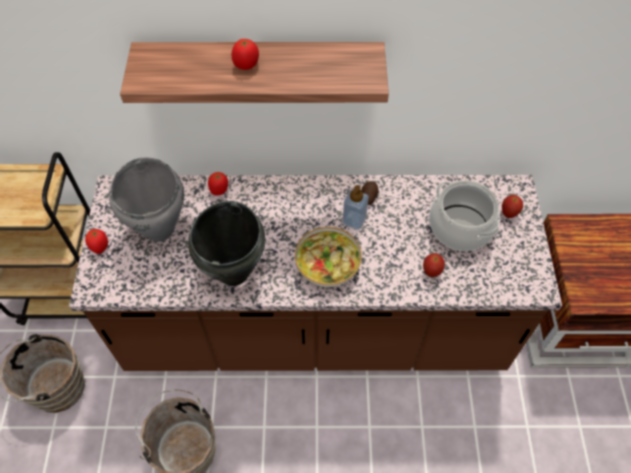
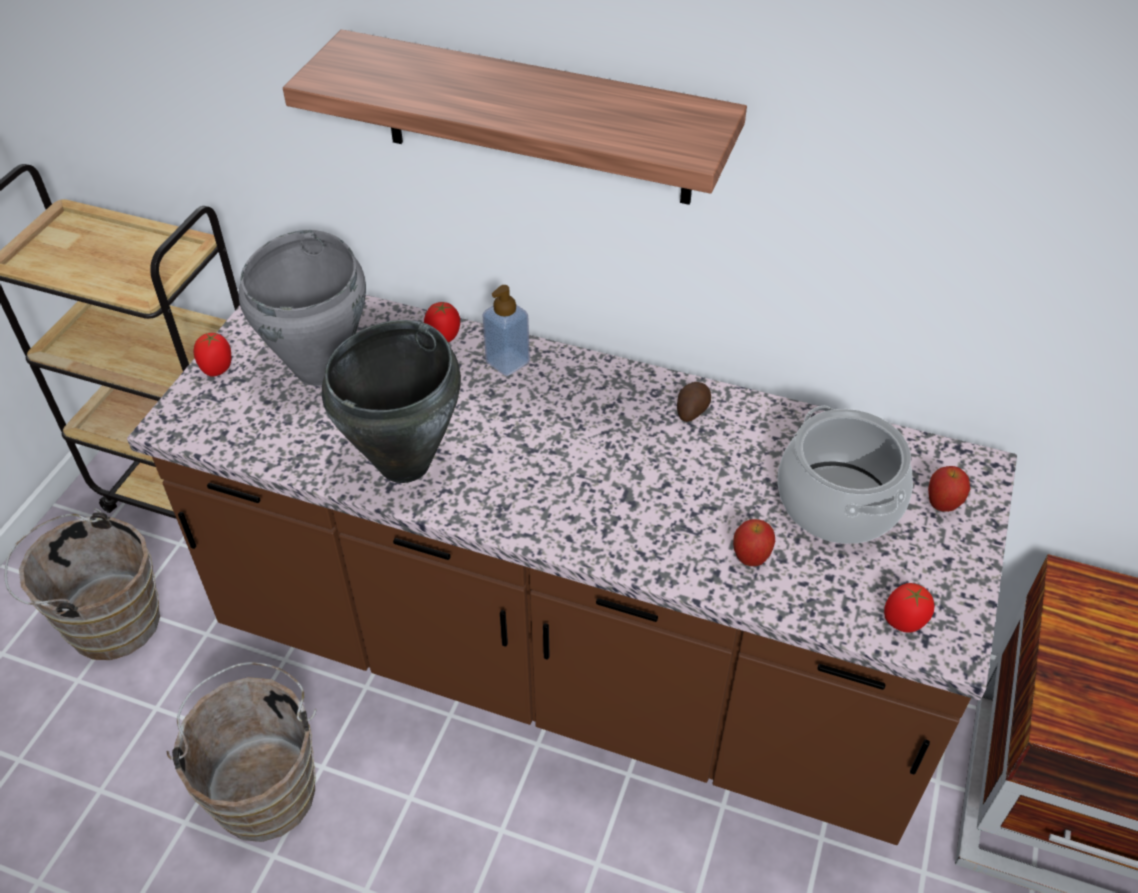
camera: 20 degrees right, 10 degrees down
(246, 65) = (498, 91): tomato -> tomato (904, 622)
(327, 265) = (567, 495): bowl -> none
(354, 220) = (647, 440): soap dispenser -> soap dispenser (507, 362)

